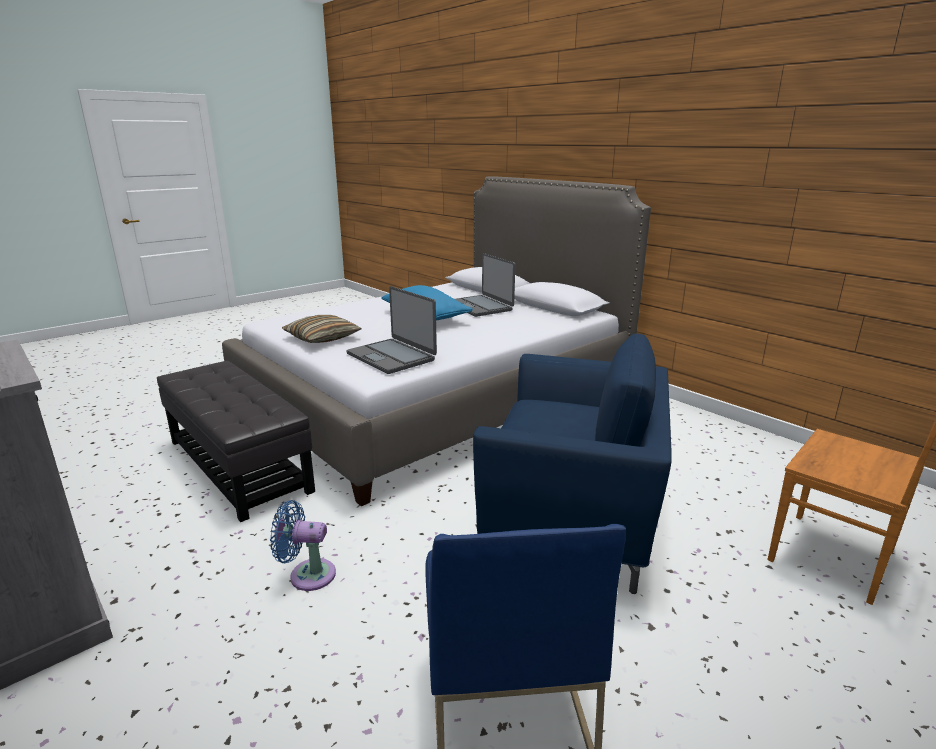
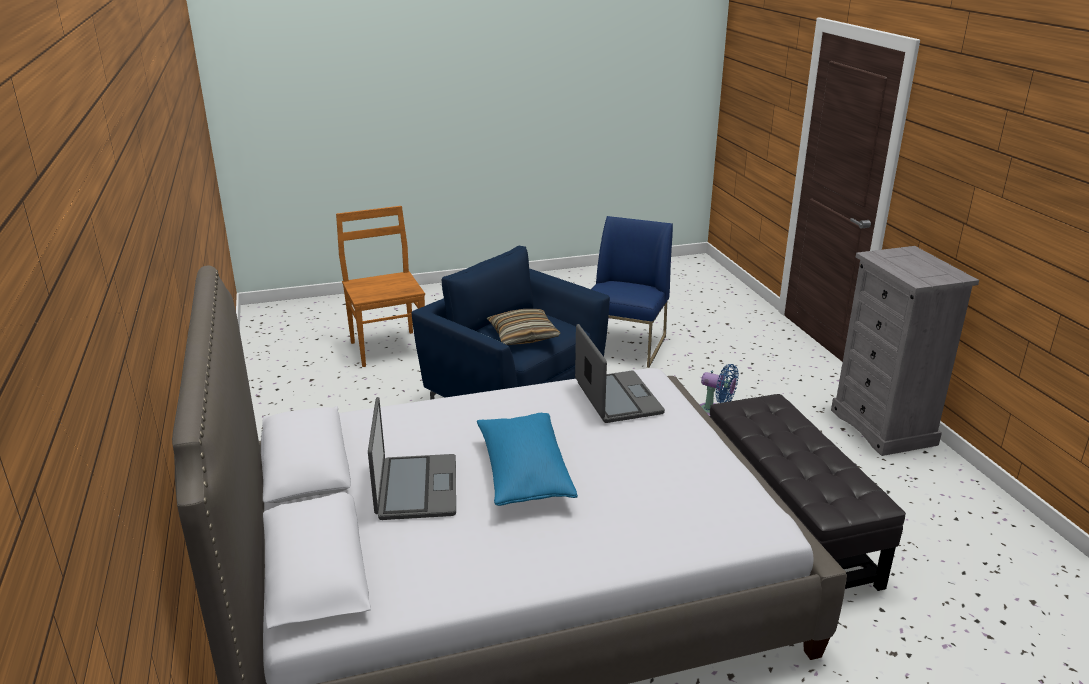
camera: 155 degrees left, 5 degrees up
(322, 338) = (687, 456): pillow -> pillow (523, 335)

